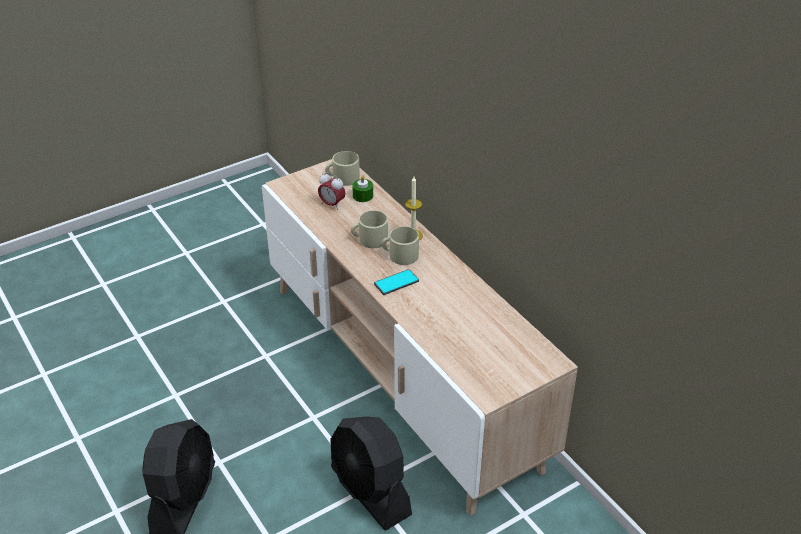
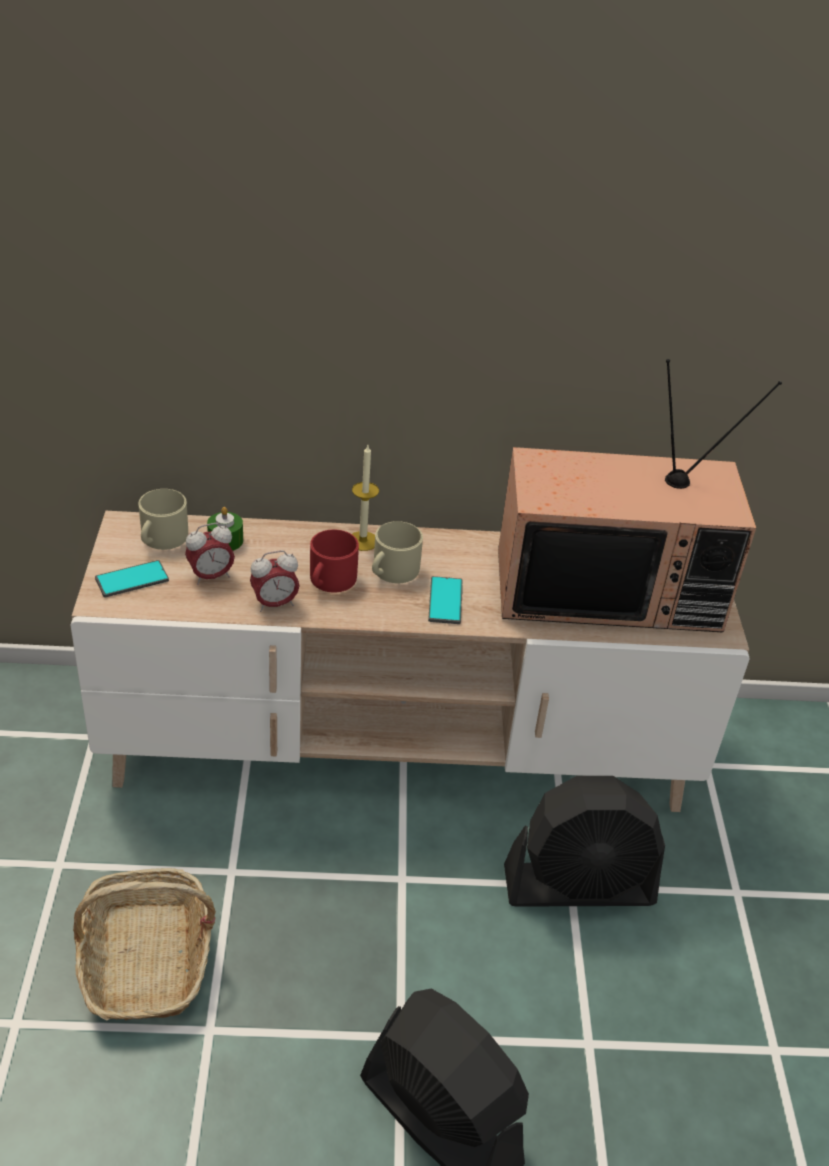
camera: 60 degrees left, 0 degrees up
(195, 355) = (146, 960): none -> basket
(305, 185) = (132, 580): none -> phone
(333, 231) = (274, 604): none -> alarm clock
(369, 239) = (329, 580): beige mug -> red mug
(477, 337) = (610, 588): none -> television

